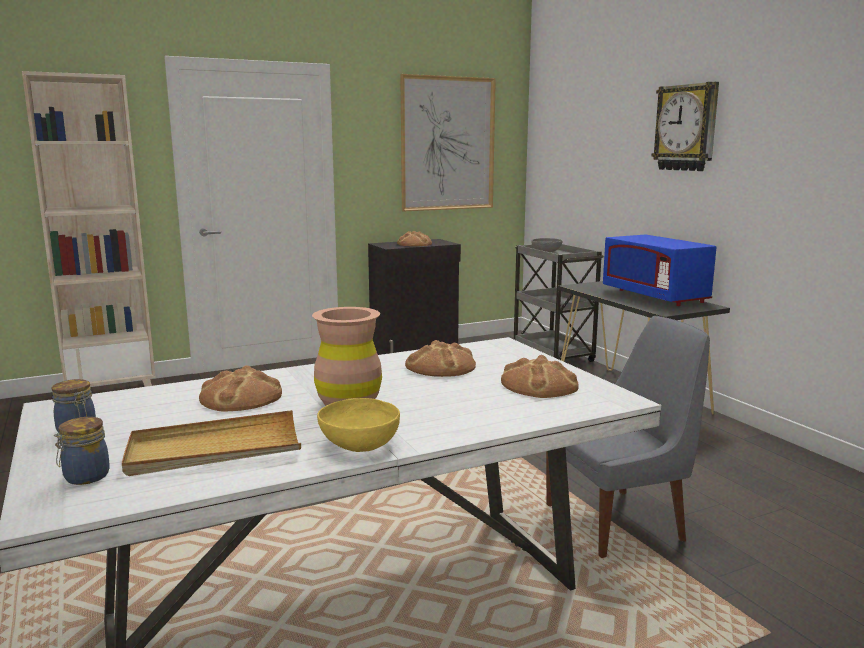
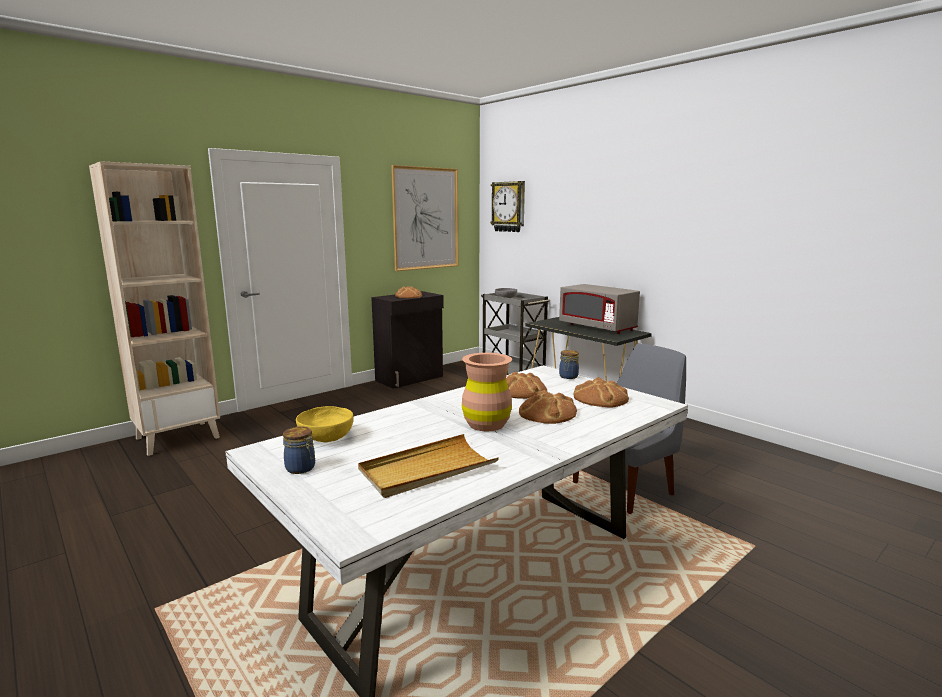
camera: 15 degrees left, 0 degrees up
(85, 477) = (352, 503): jar -> jar (568, 377)
(241, 397) = (402, 428): bread -> bread (547, 413)
(359, 444) = (527, 454): yellow bowl -> yellow bowl (326, 438)
(654, 296) = (597, 327): blue microwave -> grey microwave
(686, 128) = (613, 209): wall clock -> wall clock (509, 206)

